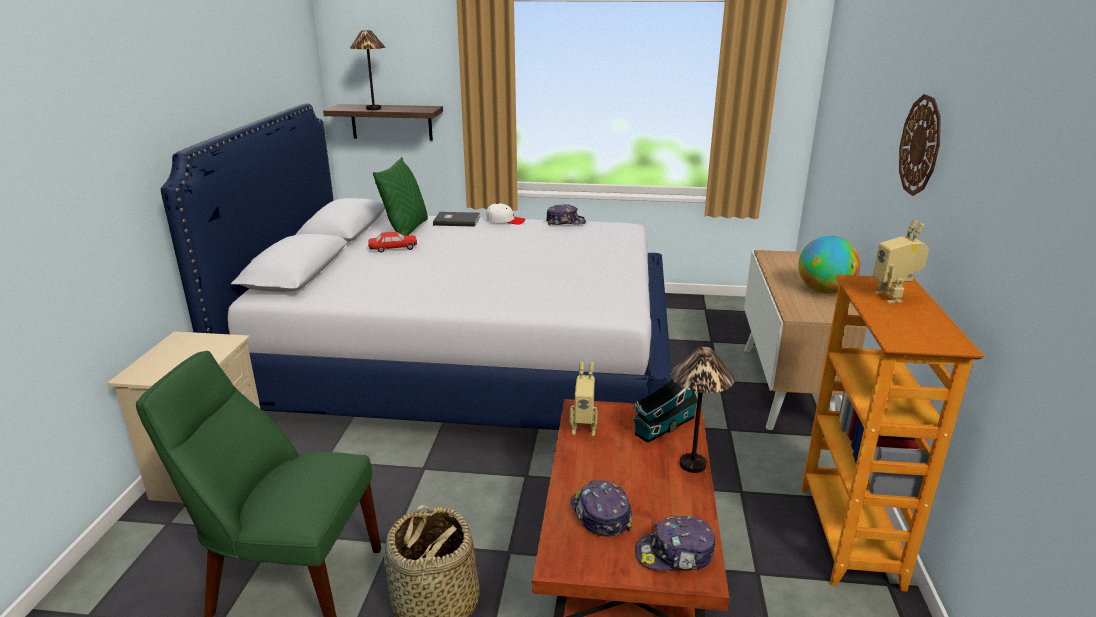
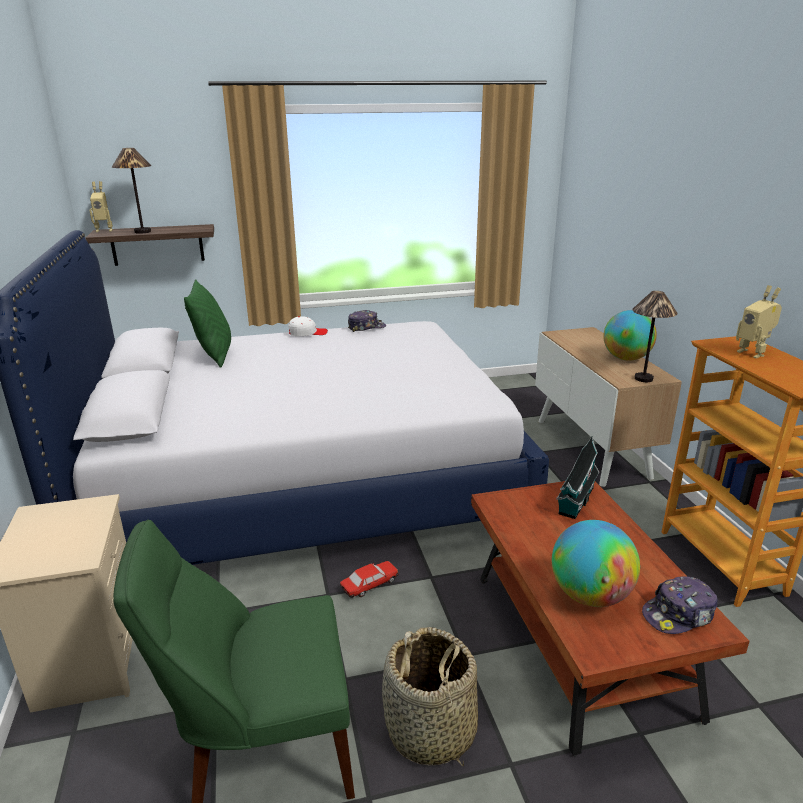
camera: 20 degrees left, 0 degrees up
(393, 248) = (217, 375): toy car -> toy car (369, 585)
(456, 220) = (258, 339): grey book -> none
(584, 428) = (511, 518): toy robot -> toy robot (104, 230)
(600, 514) = (590, 596): cap -> globe
(693, 464) = (626, 529): table lamp -> table lamp (643, 378)
(920, 145) = (727, 224): wall clock -> none

